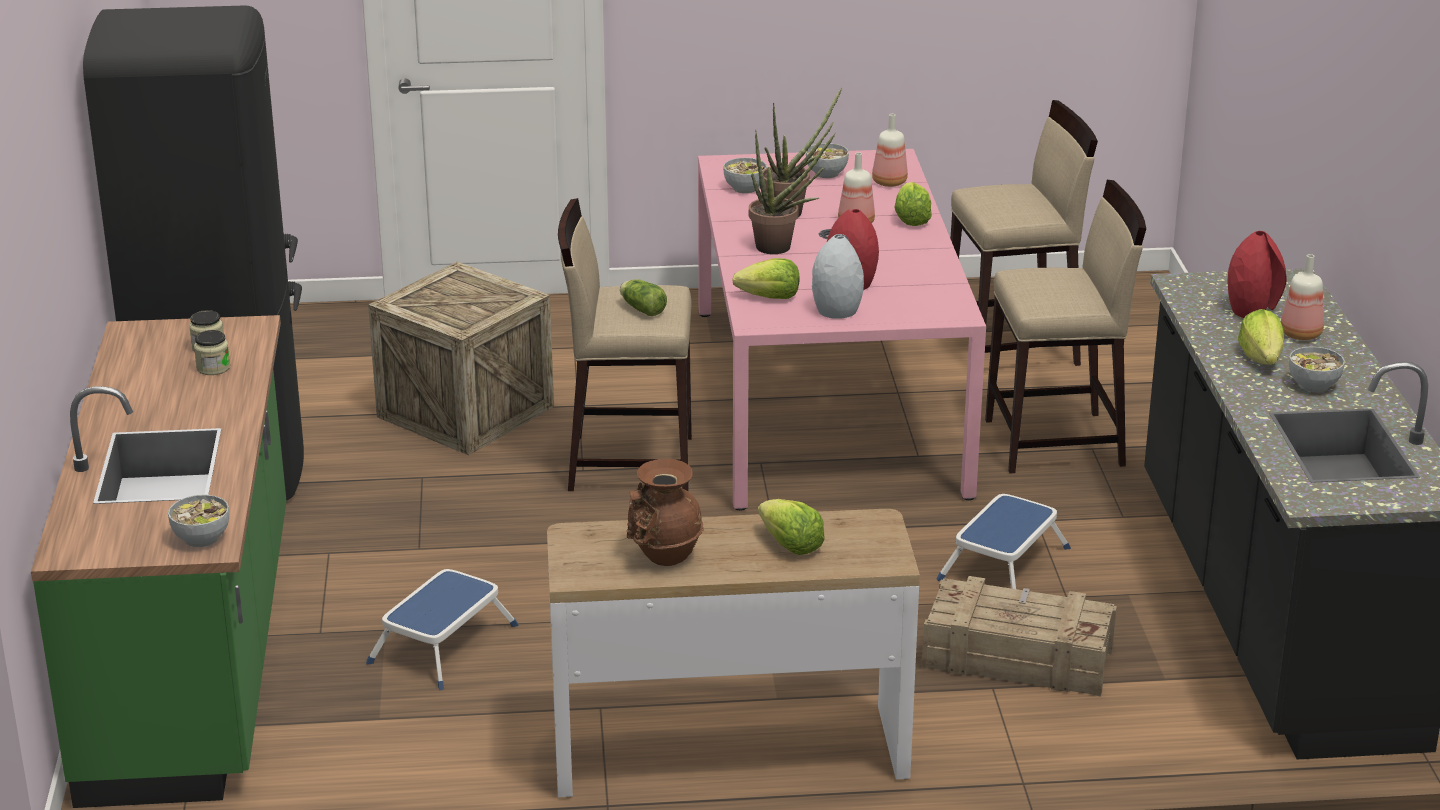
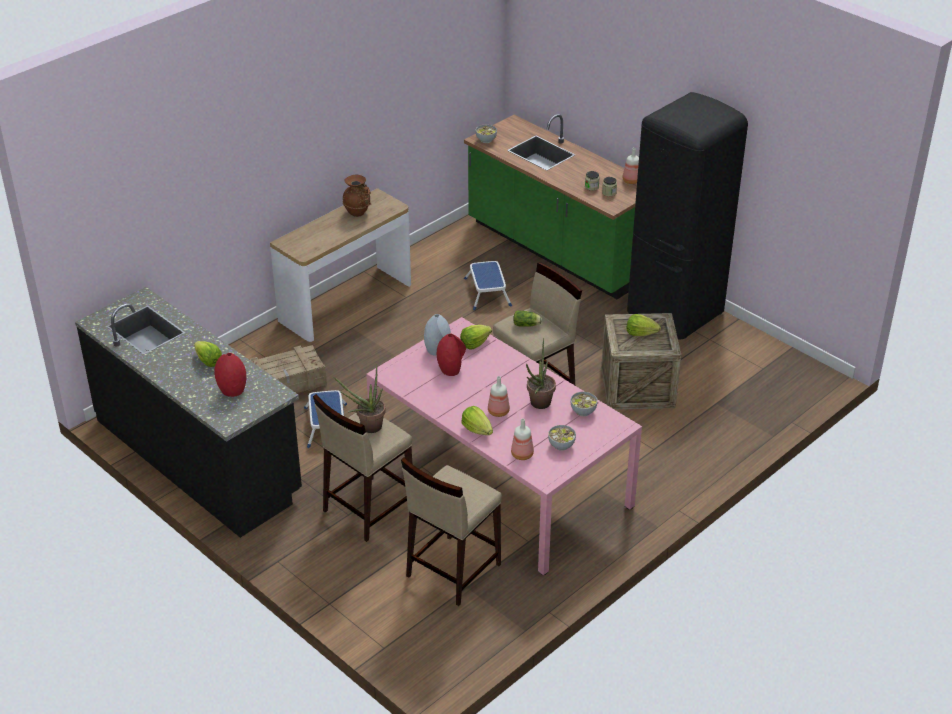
camera: 140 degrees right, 10 degrees up
(781, 248) = (510, 377): potted plant -> potted plant (367, 427)
(790, 545) = (323, 233): lettuce -> lettuce (640, 333)
(1302, 334) = (200, 385): bottle -> bottle (631, 181)
(1313, 385) = (176, 356): bowl -> none

